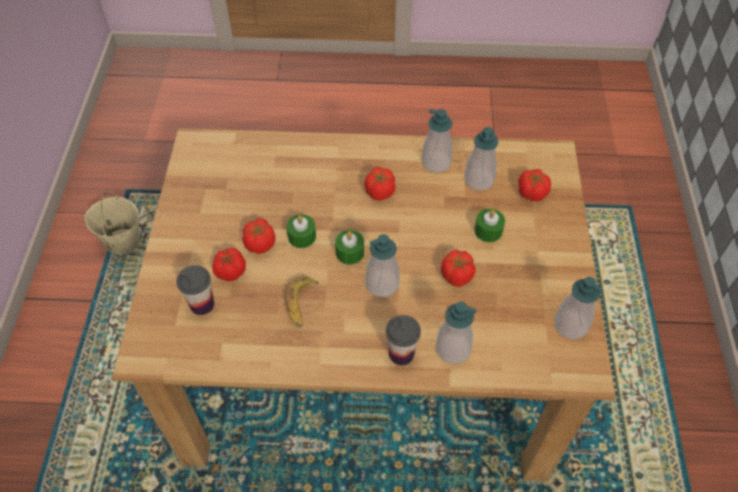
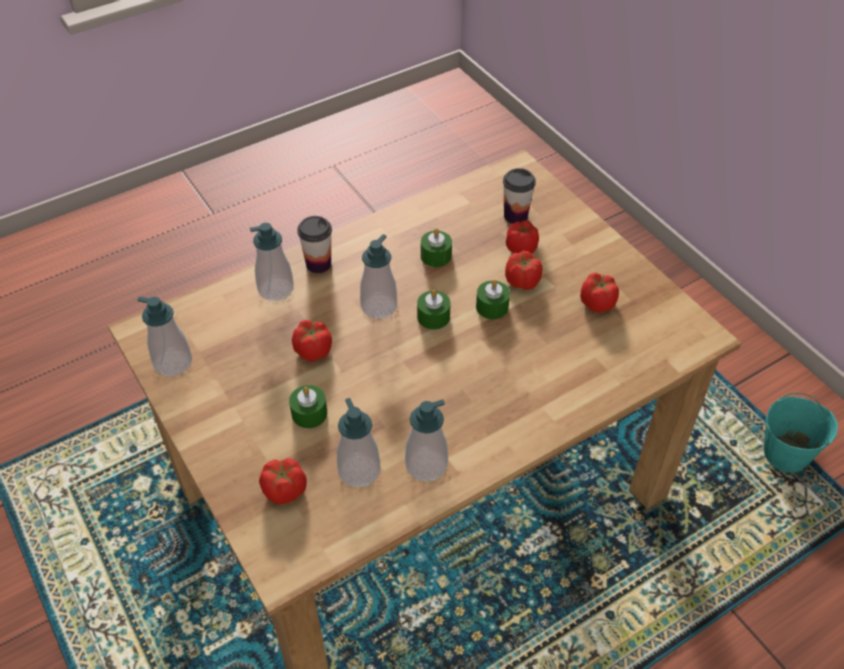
camera: 145 degrees right, 5 degrees down
(123, 242) = (786, 454): beige bucket -> turquoise bucket
(301, 304) = (436, 256): banana -> green candle
(379, 192) = (459, 392): tomato -> tomato (597, 302)

